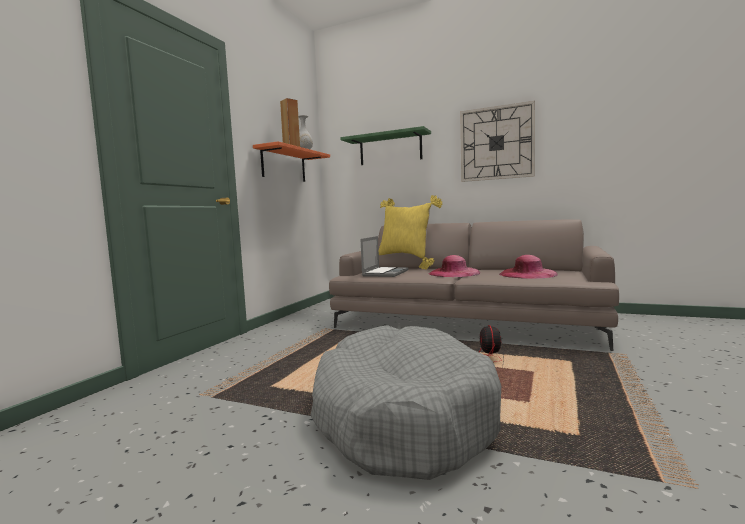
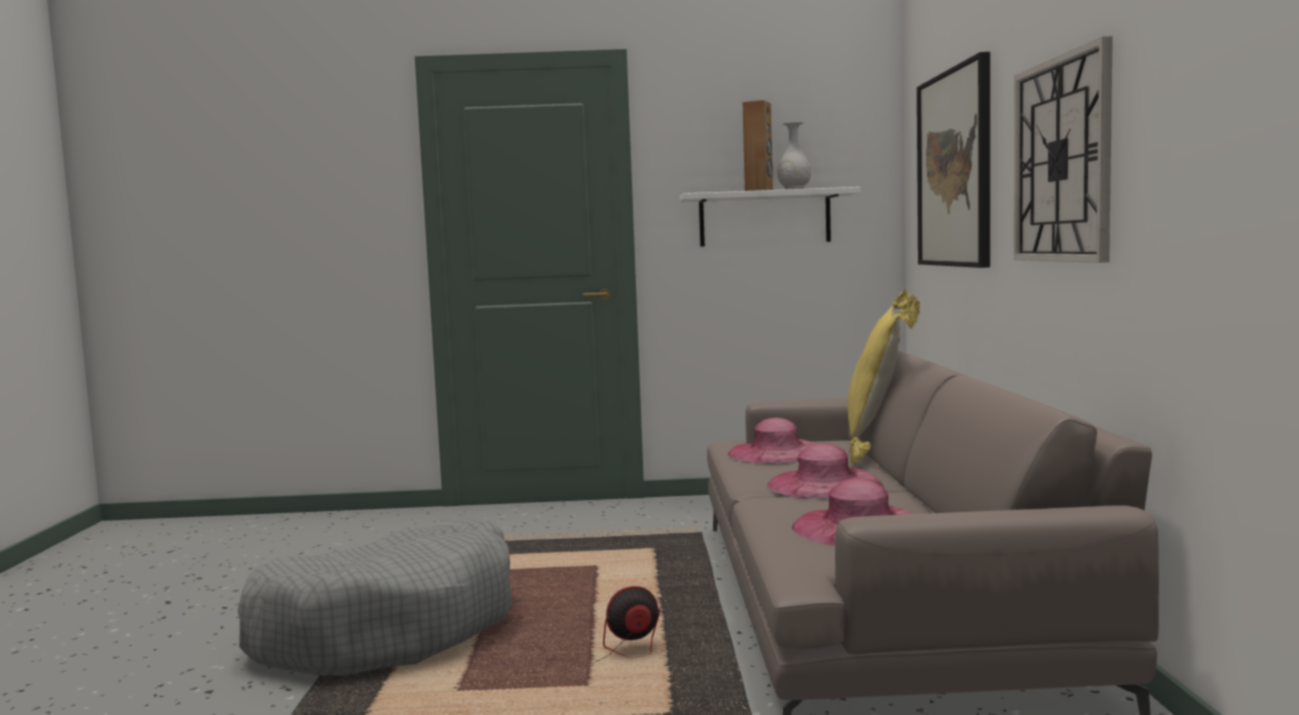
camera: 65 degrees right, 0 degrees up
(284, 165) = (764, 218): orange shelf -> white shelf
(385, 273) = (777, 453): laptop -> pink hat
(390, 149) = (955, 169): green shelf -> picture

